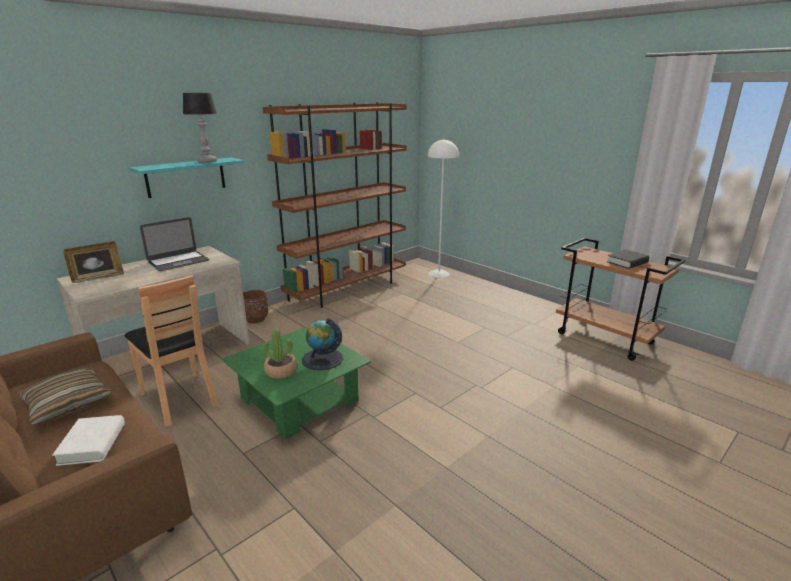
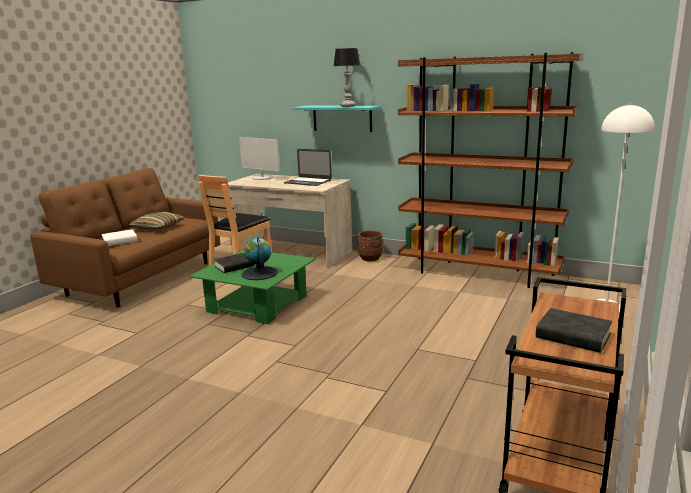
camera: 70 degrees right, 5 degrees down
(98, 278) = (262, 178): picture frame -> monitor
(281, 371) = (234, 266): potted plant -> black book

